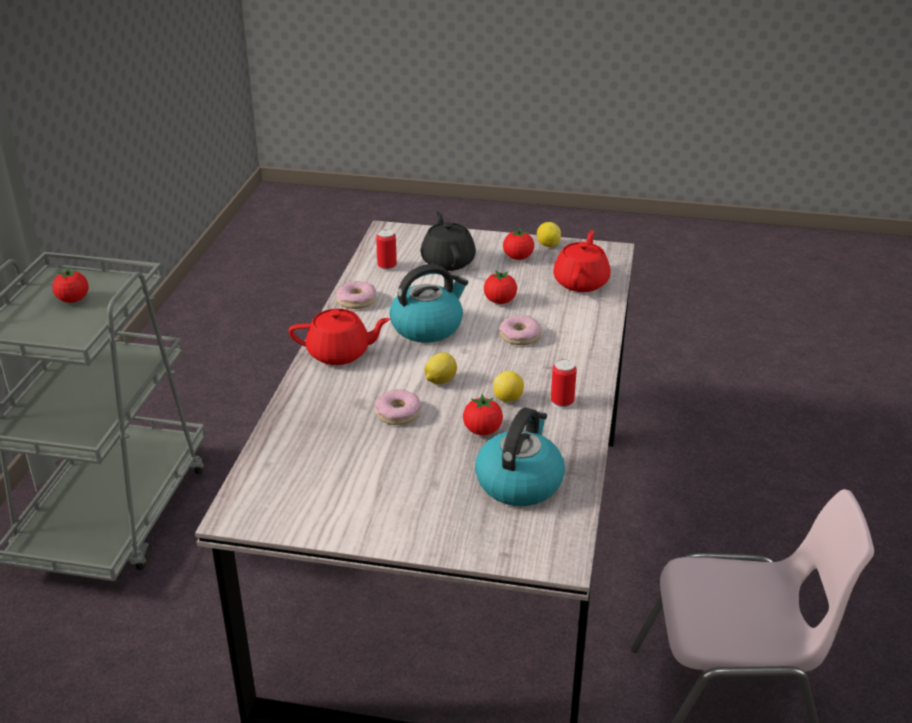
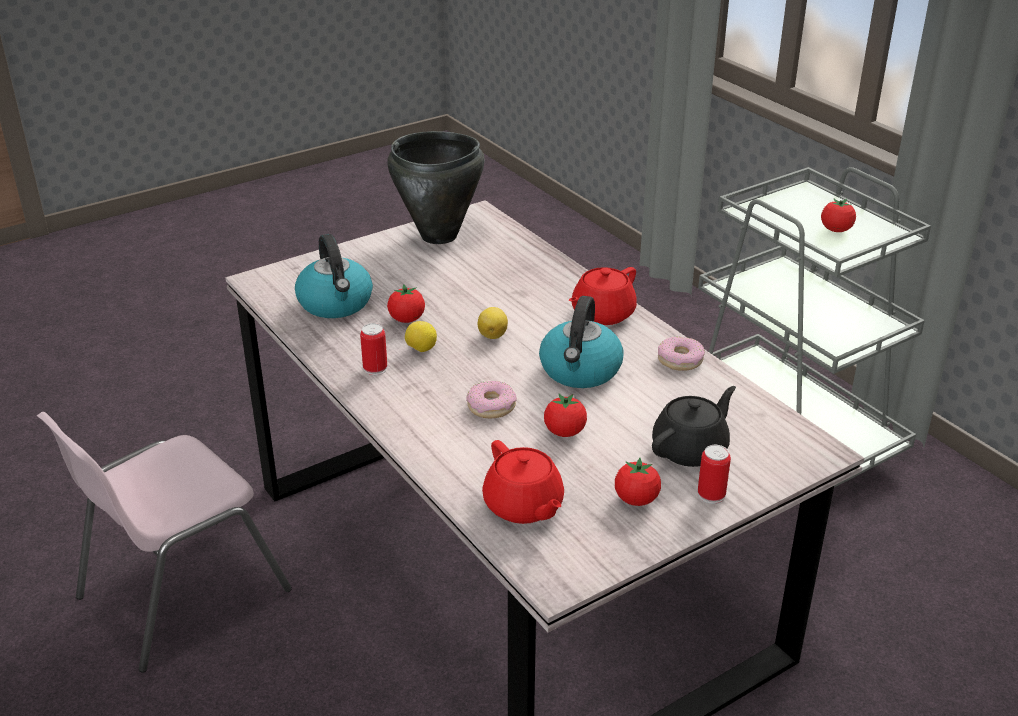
camera: 135 degrees right, 0 degrees up
(319, 507) = (439, 236): none -> black cooking pot
(387, 266) = (729, 407): can -> can (711, 495)
(397, 413) = (484, 300): donut -> none
(448, 261) = (691, 449): black teapot -> black teapot turned 75 degrees counterclockwise
(548, 245) = (636, 541): lemon -> none

